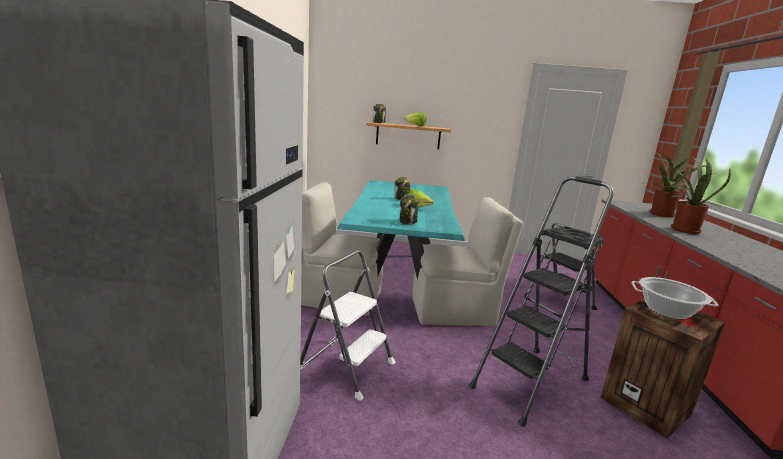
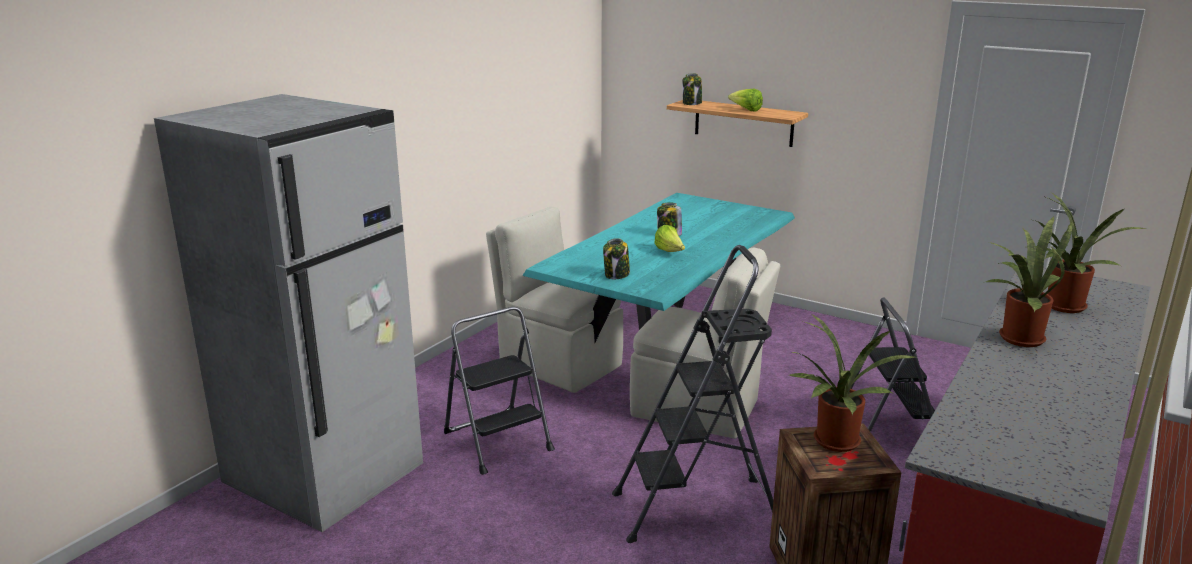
camera: 30 degrees right, 5 degrees up
(344, 364) = (496, 438): white step ladder -> black step ladder
(666, 311) = (835, 444): cooking pot -> potted plant

